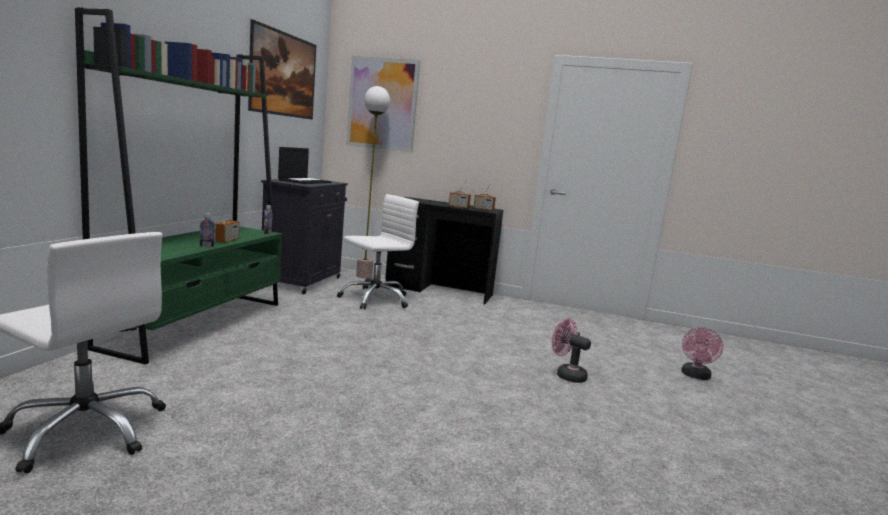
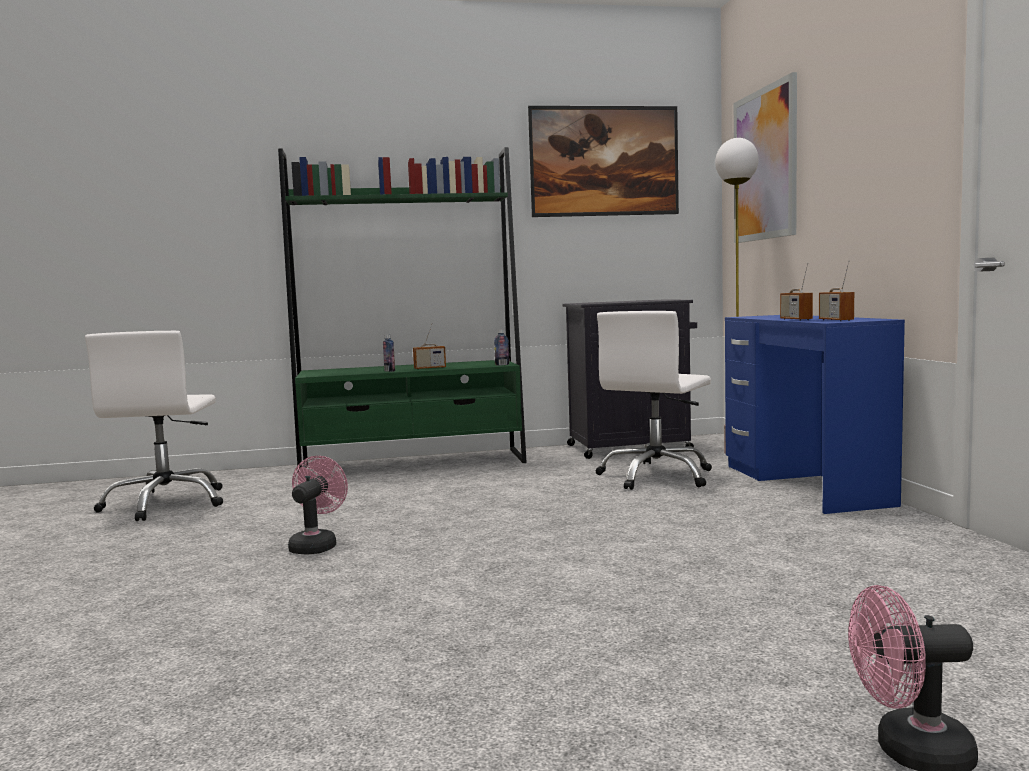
camera: 65 degrees right, 5 degrees down
(305, 181) = (622, 301): laptop -> none
(375, 299) = (656, 476): white office chair -> white office chair turned 105 degrees clockwise
(439, 290) = (804, 484): black desk -> blue desk
(566, 375) = (599, 619): pink fan -> pink fan (316, 545)

